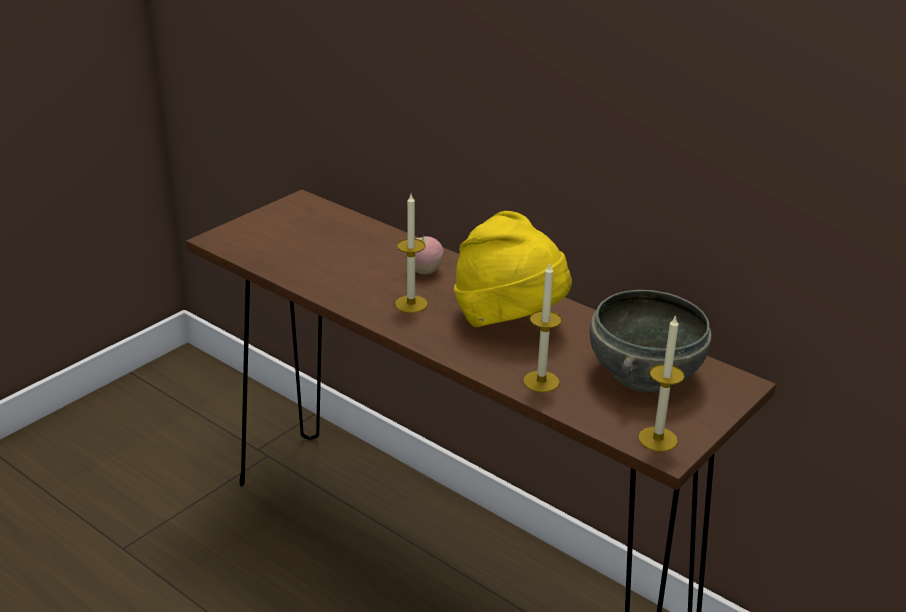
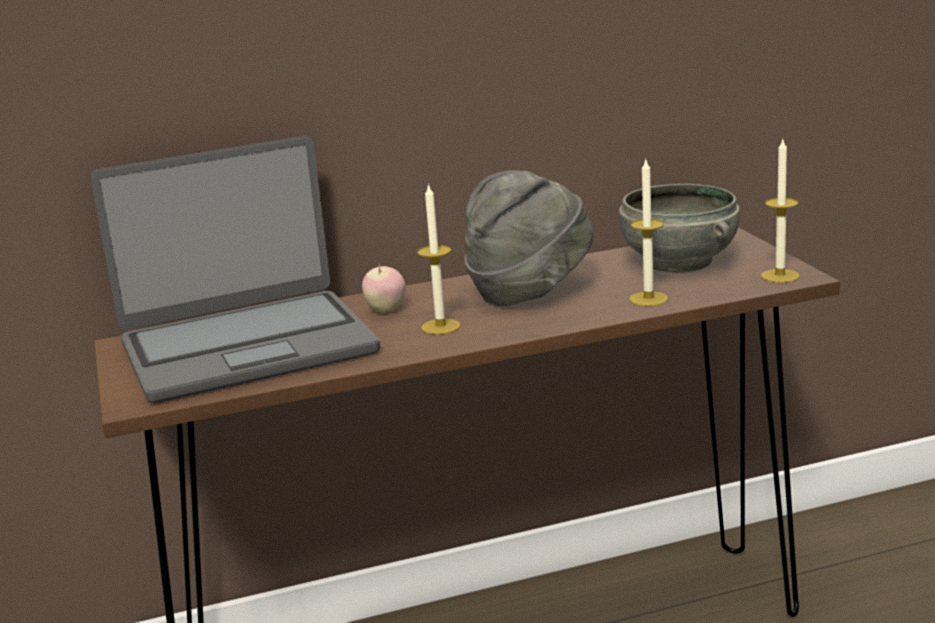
camera: 55 degrees left, 10 degrees down
(323, 243) = (247, 347): none -> laptop
(509, 321) = (529, 292): yellow hat -> grey hat

